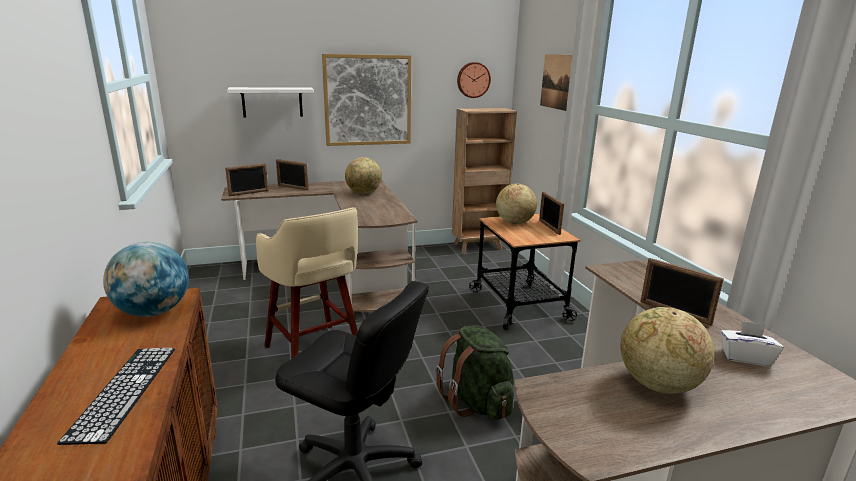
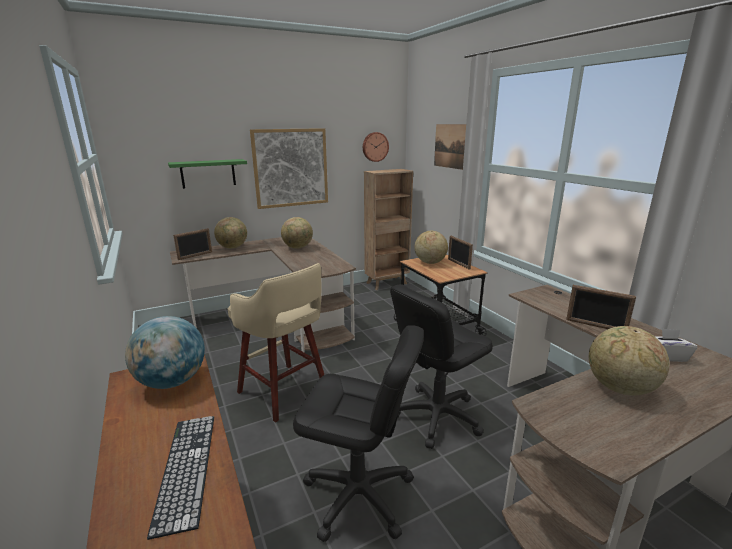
camera: 10 degrees left, 0 degrees up
(272, 102) = (208, 173): white shelf -> green shelf
(292, 187) = (233, 247): picture frame -> globe
(477, 402) = (436, 416): green backpack -> black office chair

